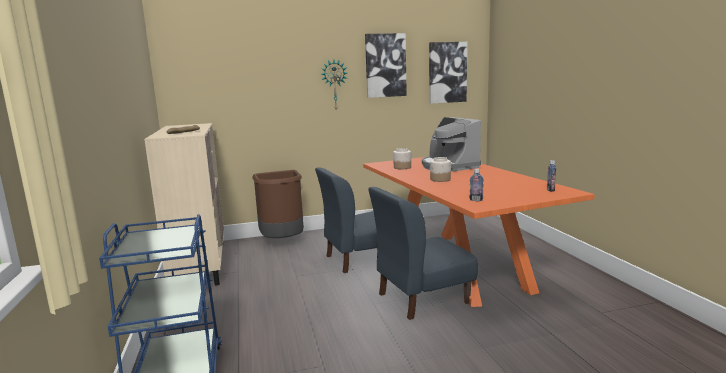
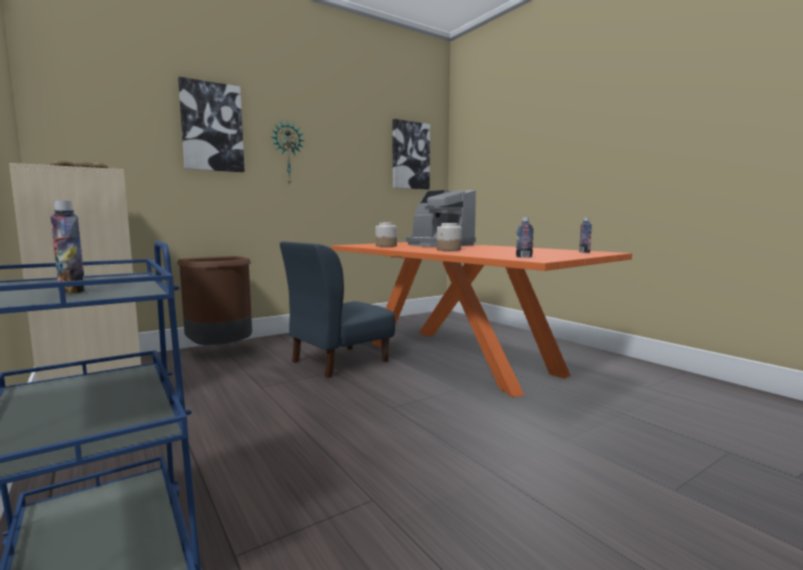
camera: 20 degrees left, 5 degrees down
(156, 247) = (72, 291): none -> bottle
(385, 65) = (346, 138): picture -> picture (212, 127)
(422, 298) = (448, 394): blue chair -> none

